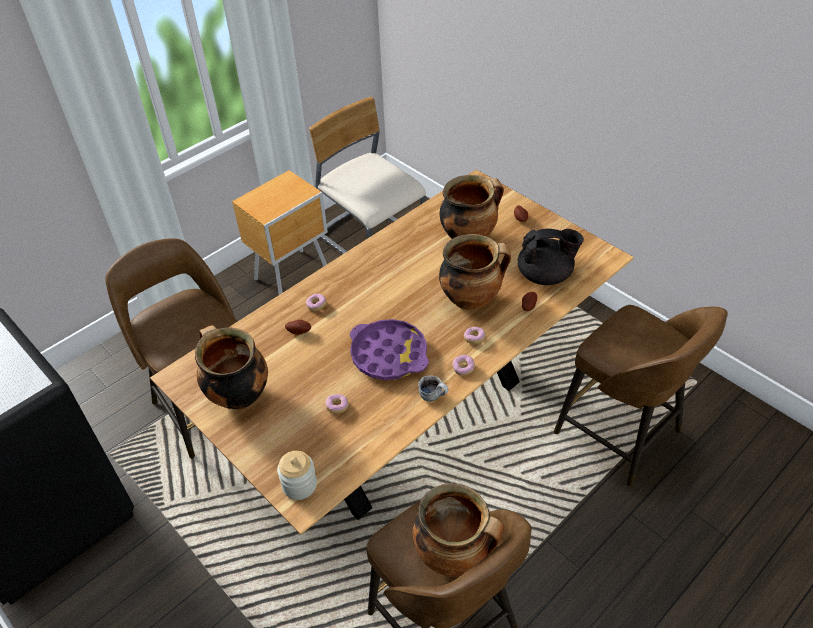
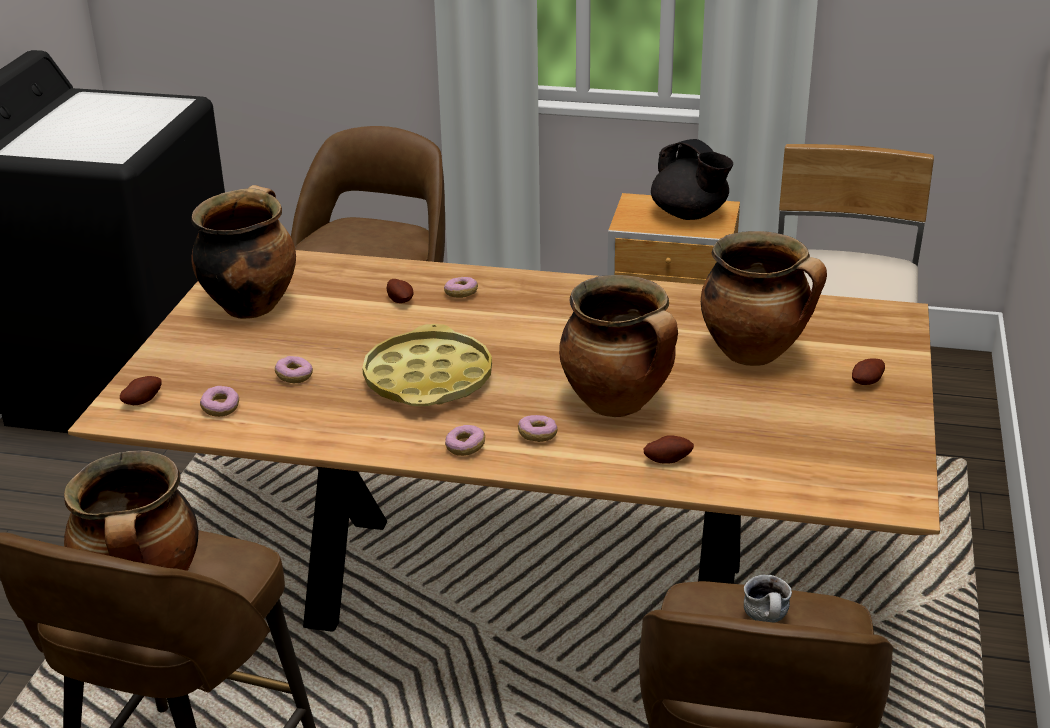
camera: 55 degrees right, 15 degrees down
(299, 485) = (142, 400): jar -> potato
(341, 451) = (220, 408): none -> donut
(389, 354) = (428, 379): purple tray -> yellow tray
(434, 396) = (385, 442): mug -> mug (768, 620)
(545, 275) = (761, 452): black teapot -> black teapot (690, 214)

